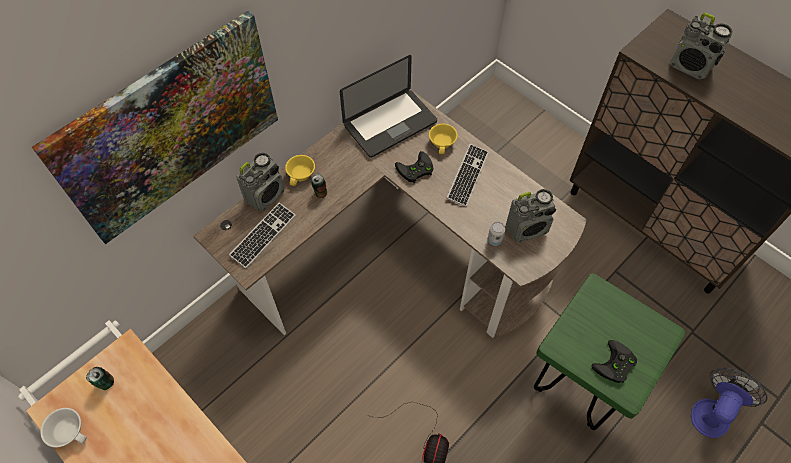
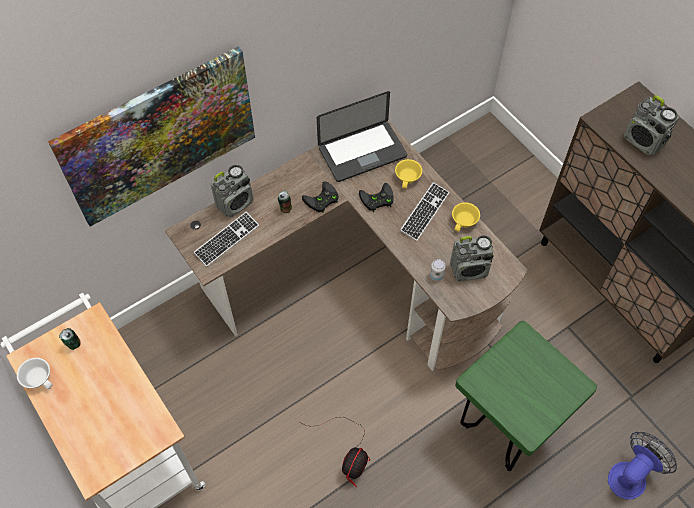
camera: 10 degrees right, 0 degrees up
(302, 175) = (271, 189): yellow cup -> yellow cup (465, 221)
(615, 365) = (523, 406): black game controller -> black game controller (321, 200)

